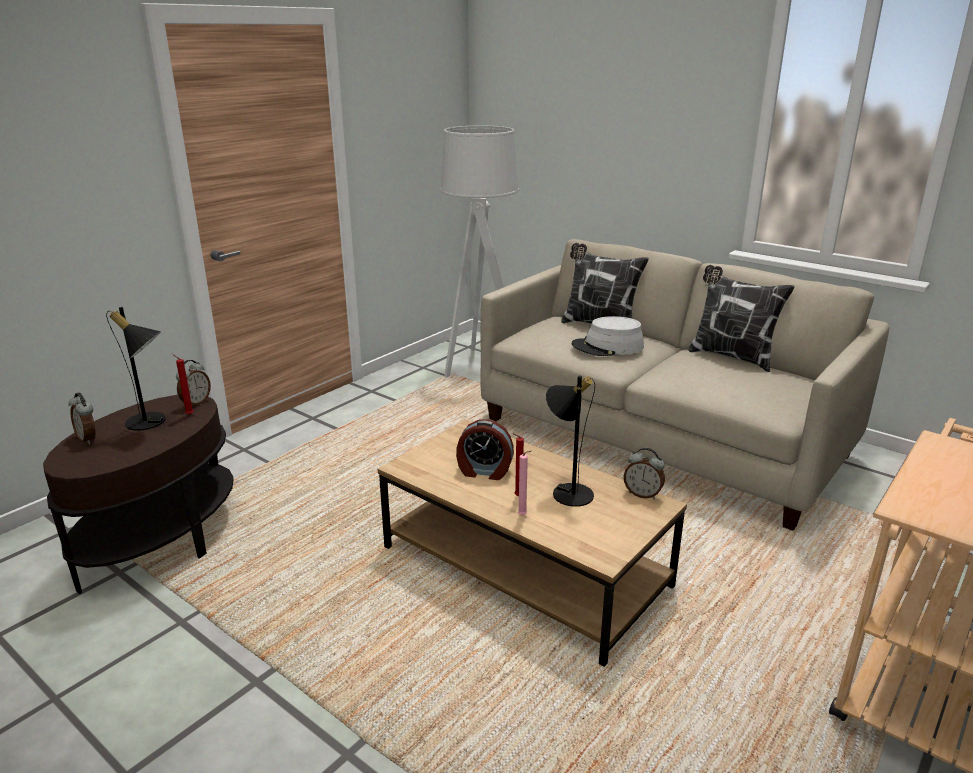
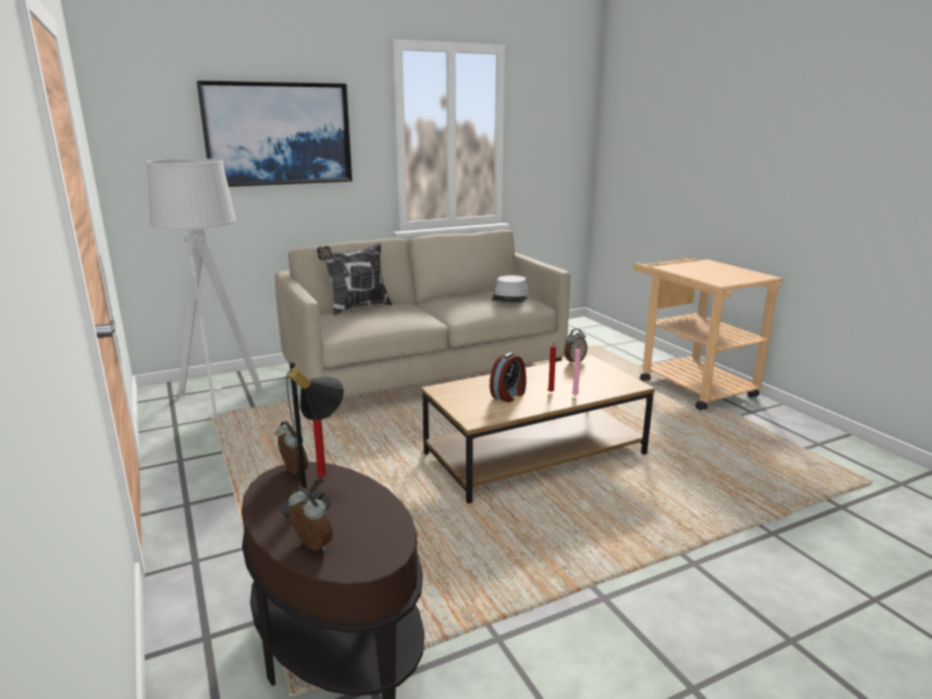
camera: 65 degrees left, 5 degrees down
(88, 439) = (311, 546): alarm clock -> alarm clock turned 120 degrees counterclockwise
(568, 490) = (555, 378): black table lamp -> none
(607, 347) = (402, 312): grey hat -> grey hat (510, 297)
(617, 106) = (278, 134): none -> picture
(731, 356) = (457, 294): pillow -> none

